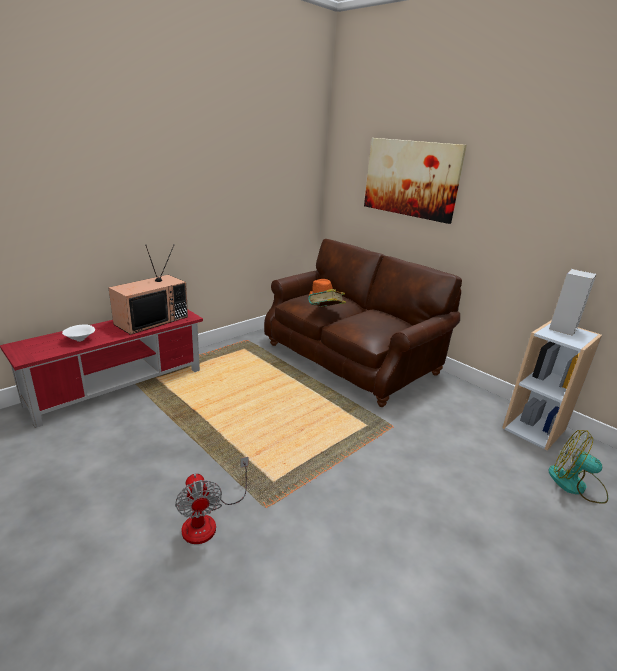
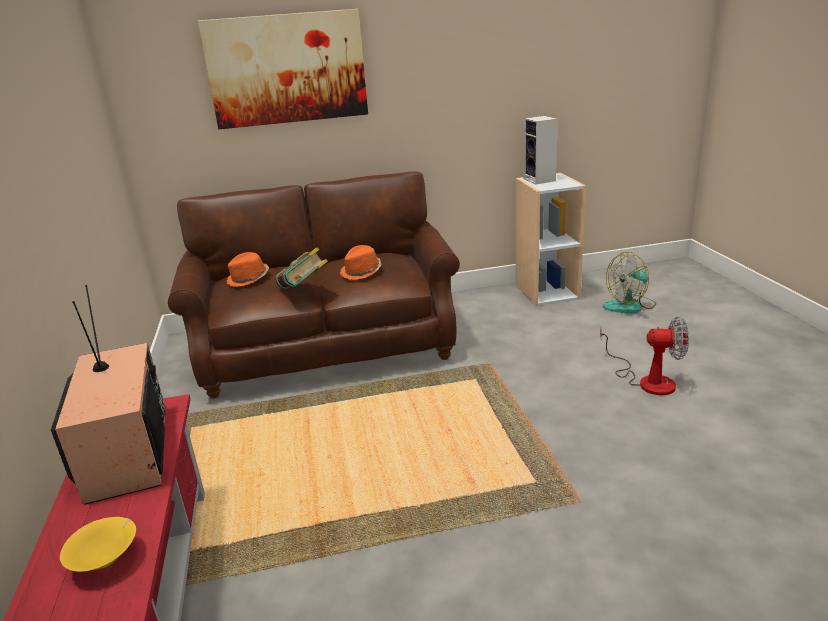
camera: 55 degrees left, 0 degrees up
(81, 340) = (107, 560): white bowl -> yellow bowl
(208, 520) = (580, 561): fan -> fan (647, 380)
(366, 321) = (362, 272): none -> orange hat

